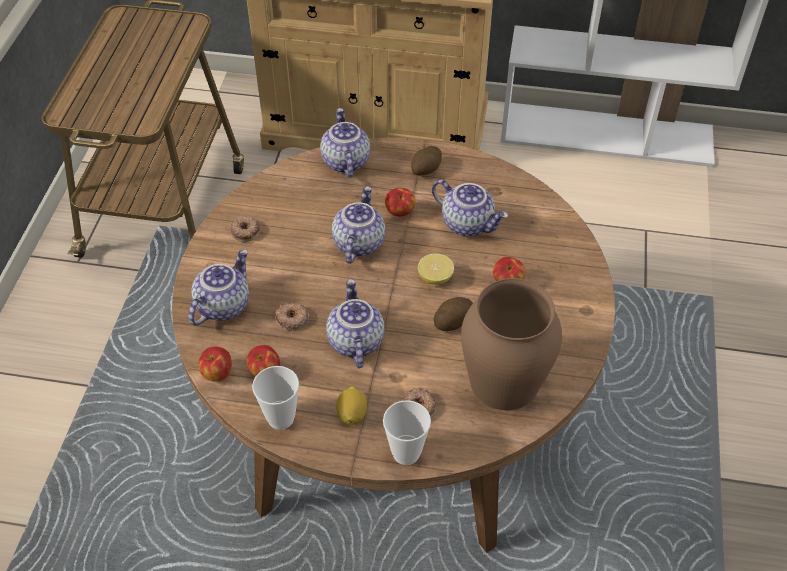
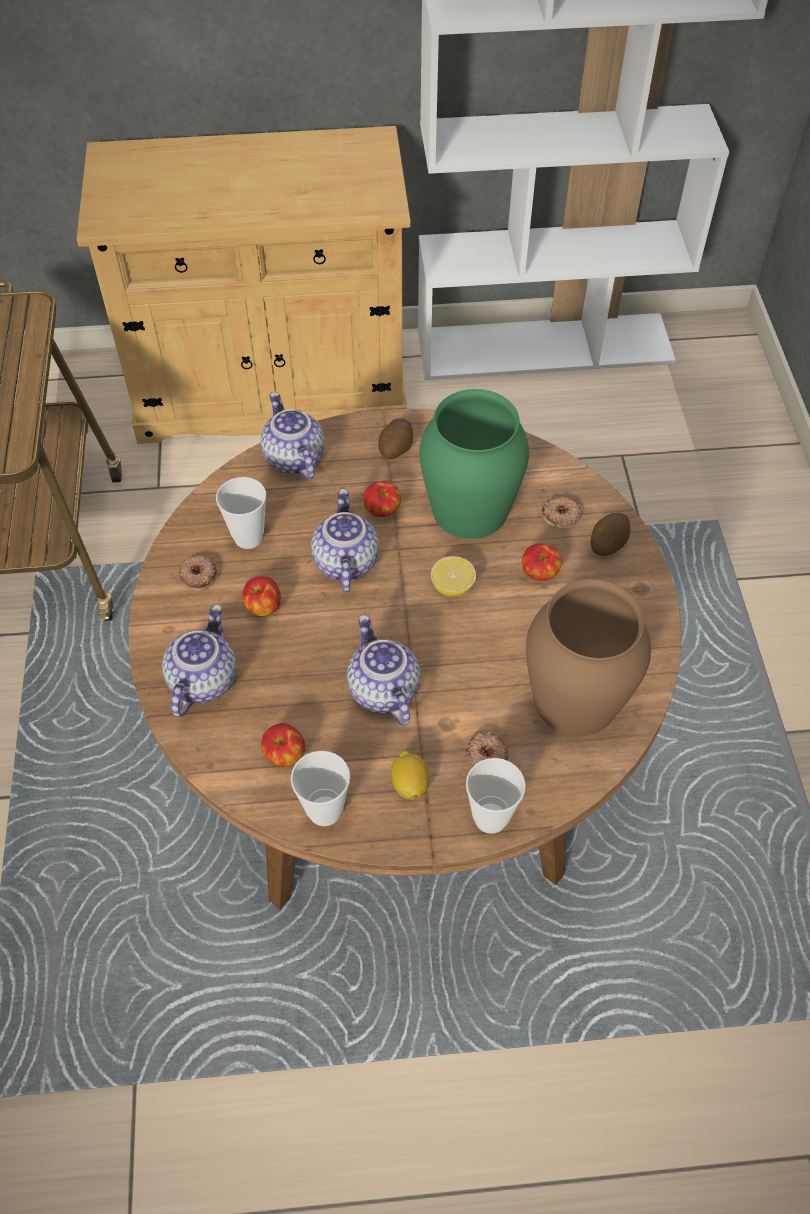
camera: 15 degrees left, 5 degrees up
(217, 373) = (225, 771): apple -> apple (263, 607)
(291, 212) = (248, 537): none -> cup
(292, 319) = (296, 678): donut -> donut (561, 515)
(453, 321) = (491, 637): potato -> potato (608, 543)
(468, 223) = (469, 508): teapot -> green vase

